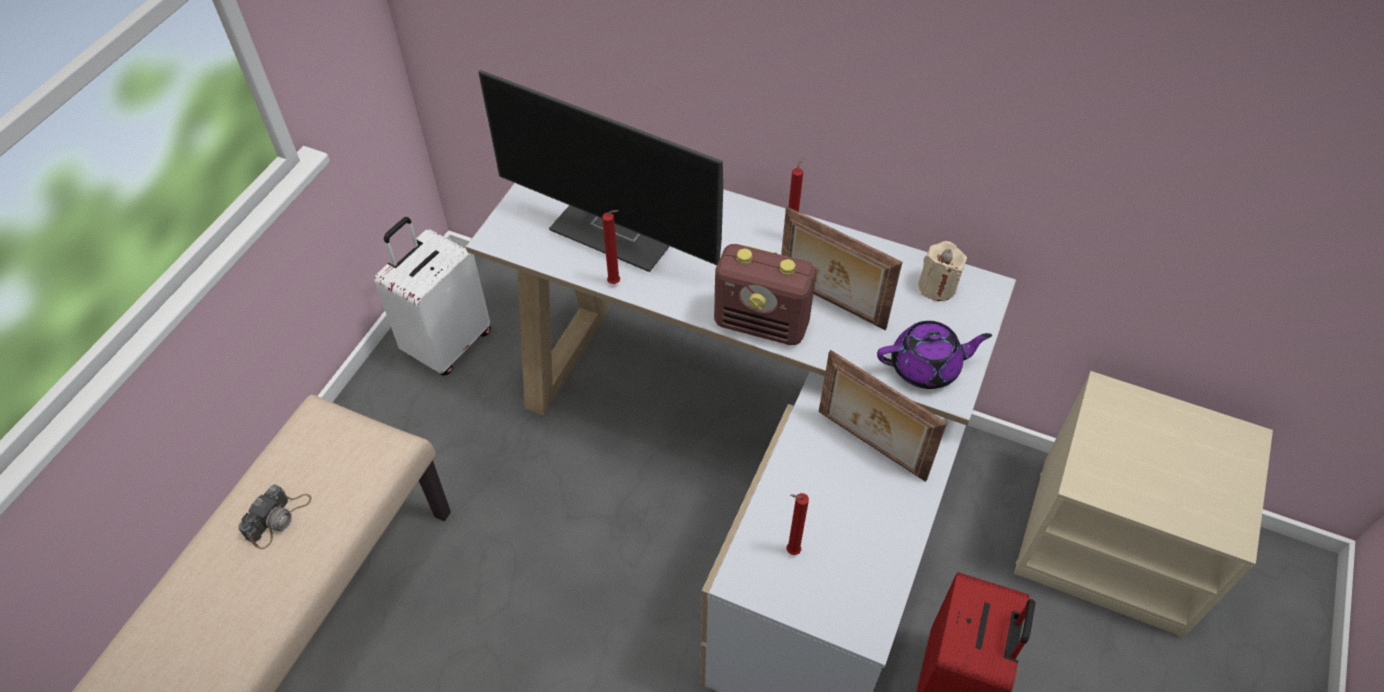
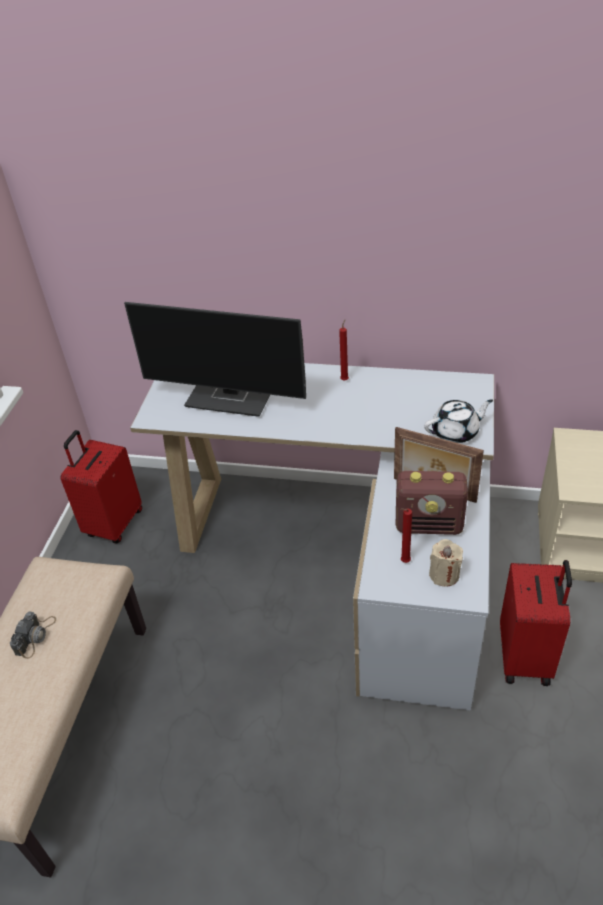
camera: 10 degrees left, 10 degrees down
(447, 344) = (113, 523): white suitcase -> red suitcase
(616, 283) = (239, 427): red candle -> none
(762, 324) = (343, 430): radio -> radio (429, 525)
(830, 303) = (383, 410): picture frame -> none
(926, 367) = (456, 432): purple teapot -> white teapot
(937, 287) = (446, 387): beige candle -> beige candle (444, 574)

